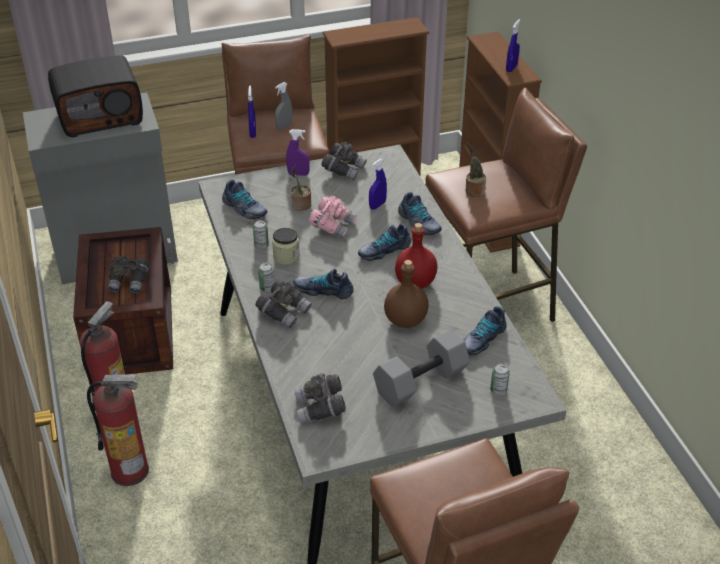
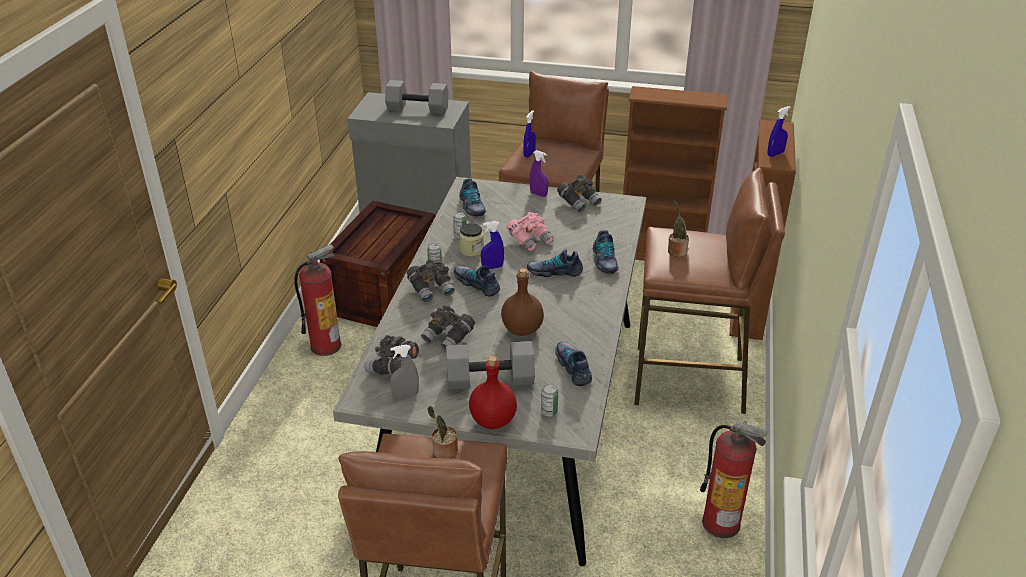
camera: 30 degrees right, 5 degrees down
(100, 116) = (418, 109): radio -> grey dumbbell
(129, 282) = (380, 245): grey binoculars -> grey binoculars (449, 337)
(130, 470) = (303, 390): fire extinguisher -> fire extinguisher (721, 523)
(284, 126) = (558, 156): grey spray bottle -> grey spray bottle (405, 395)
(300, 205) = (518, 217): potted plant -> potted plant (443, 451)
(377, 205) = (581, 236): blue spray bottle -> blue spray bottle (492, 267)
(416, 282) = (558, 304): red bottle -> red bottle (493, 421)
(482, 339) = (574, 367): shoe -> shoe turned 90 degrees clockwise

